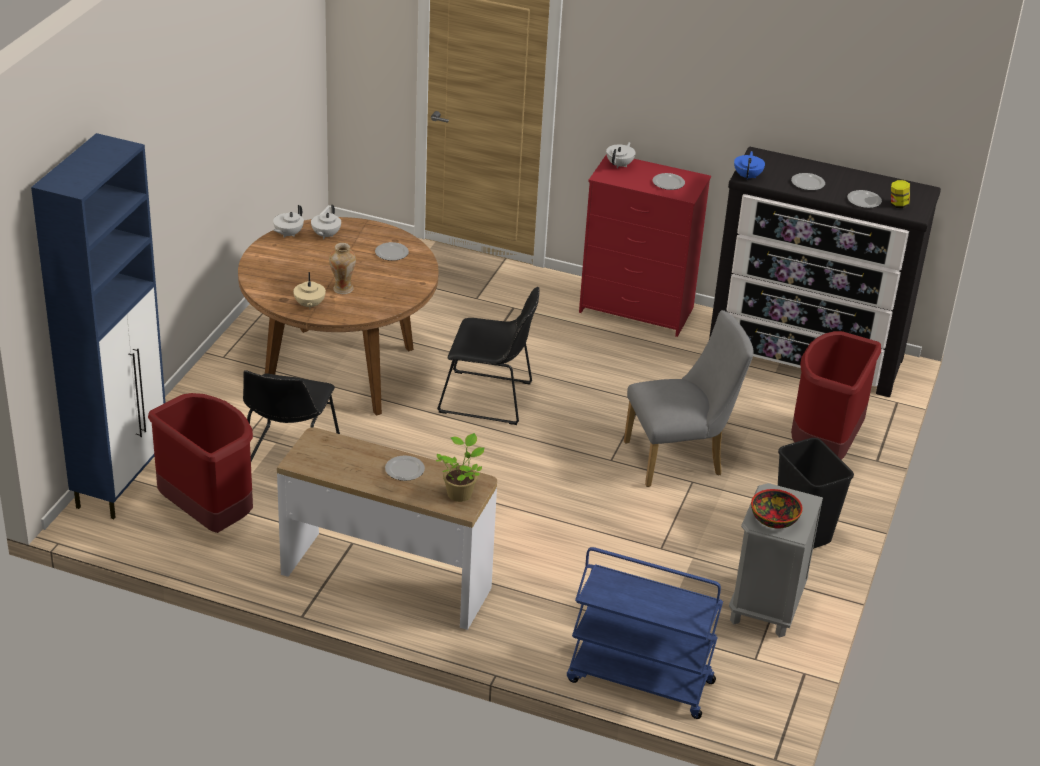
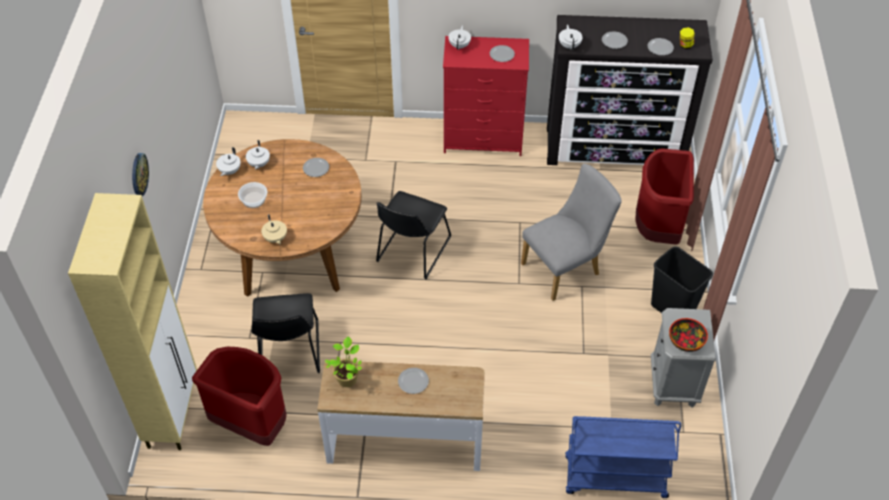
camera: 15 degrees left, 15 degrees up
(122, 482) = (173, 413): blue cabinet -> beige cabinet
(167, 173) = (139, 174): none -> wall clock
(302, 265) = (253, 200): none -> bowl
(343, 289) = (294, 215): vase -> none
(460, 493) = (462, 391): potted plant -> potted plant (347, 378)
(490, 398) = (412, 251): black chair -> black chair turned 120 degrees clockwise
(748, 176) = (569, 45): blue teapot -> white teapot

